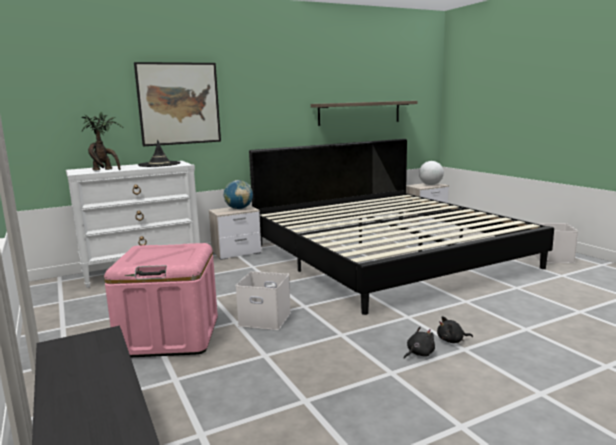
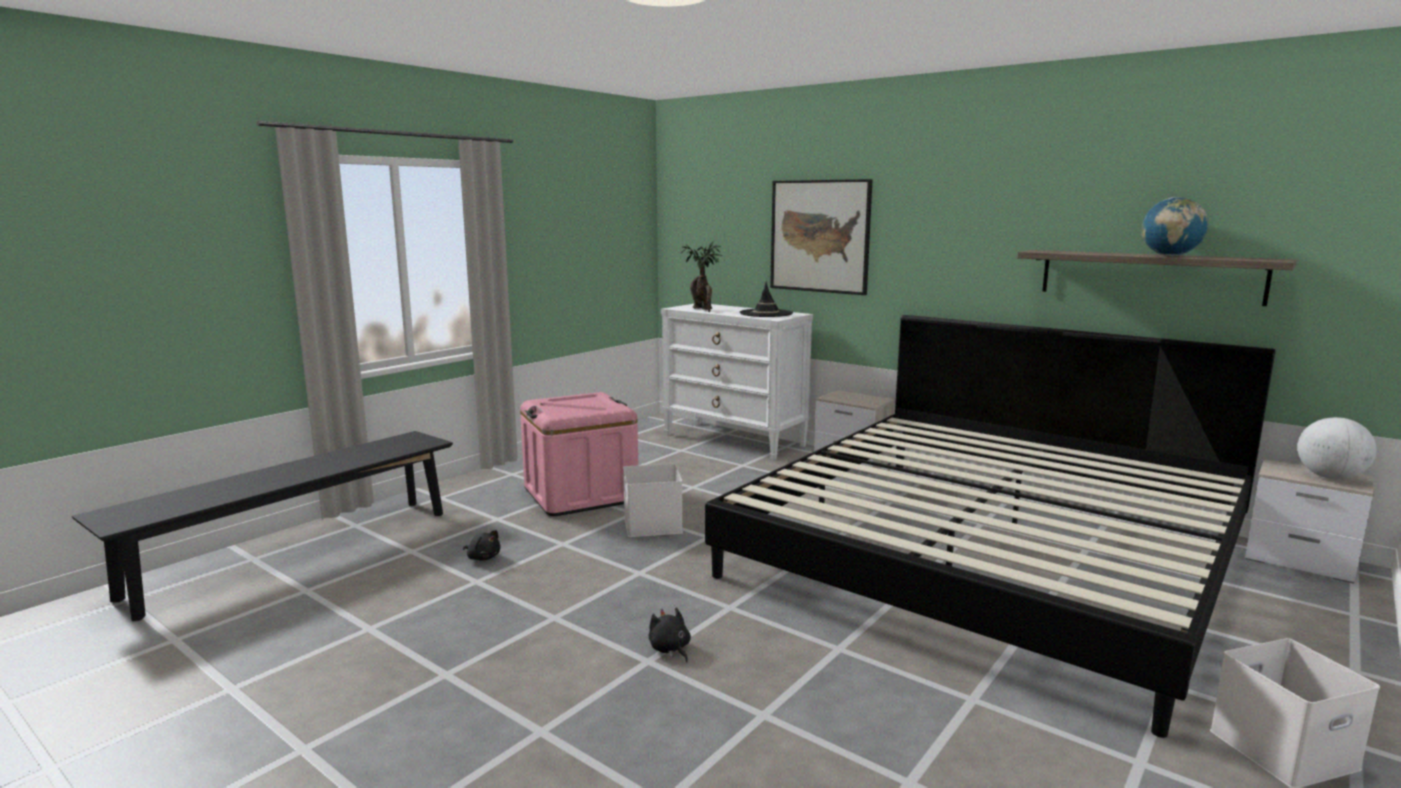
camera: 65 degrees right, 0 degrees up
(239, 209) = (862, 399): globe -> globe (1170, 256)
(419, 354) = (614, 629): black plush toy -> black plush toy (483, 557)

